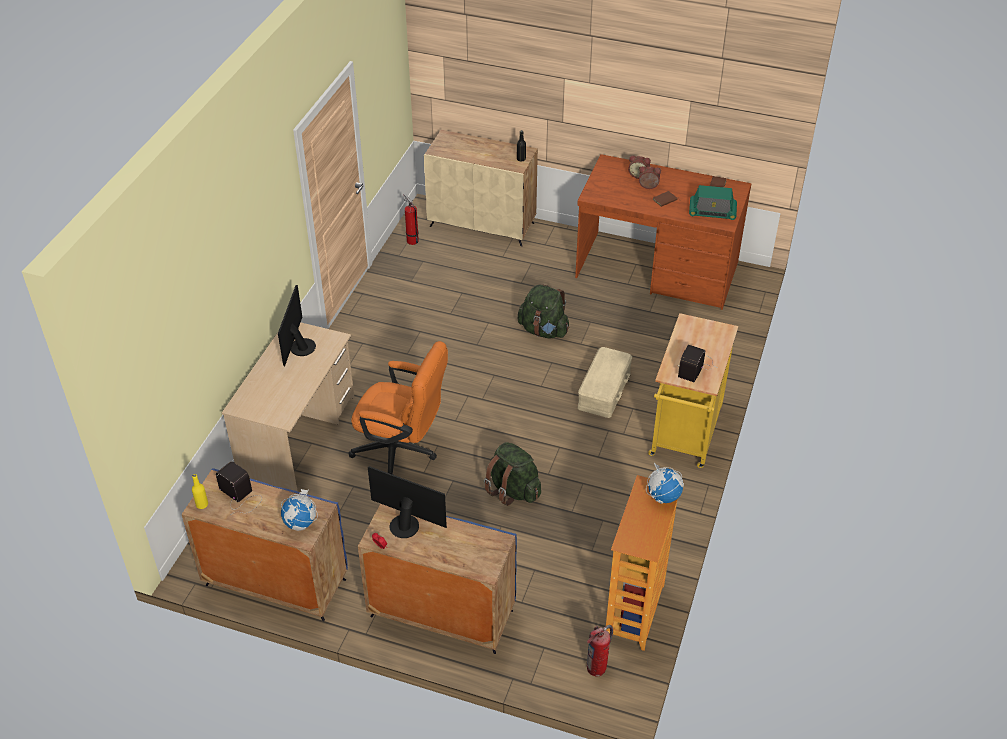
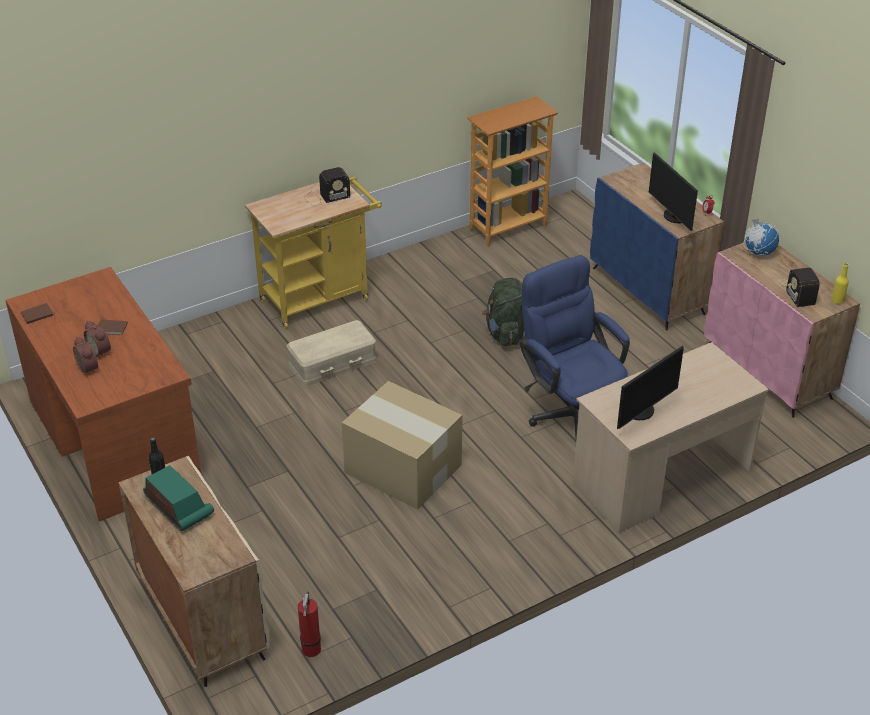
camera: 140 degrees left, 5 degrees down
(275, 582) = (769, 372): blue cabinet -> pink cabinet
(402, 451) = (571, 411): orange office chair -> blue office chair
(472, 348) = (402, 467): none -> cardboard box
(543, 330) = (310, 444): green backpack -> none
(597, 668) = (569, 217): fire extinguisher -> none
(663, 496) = (486, 118): globe -> none
(712, 212) = (93, 293): radio -> radio (178, 507)

